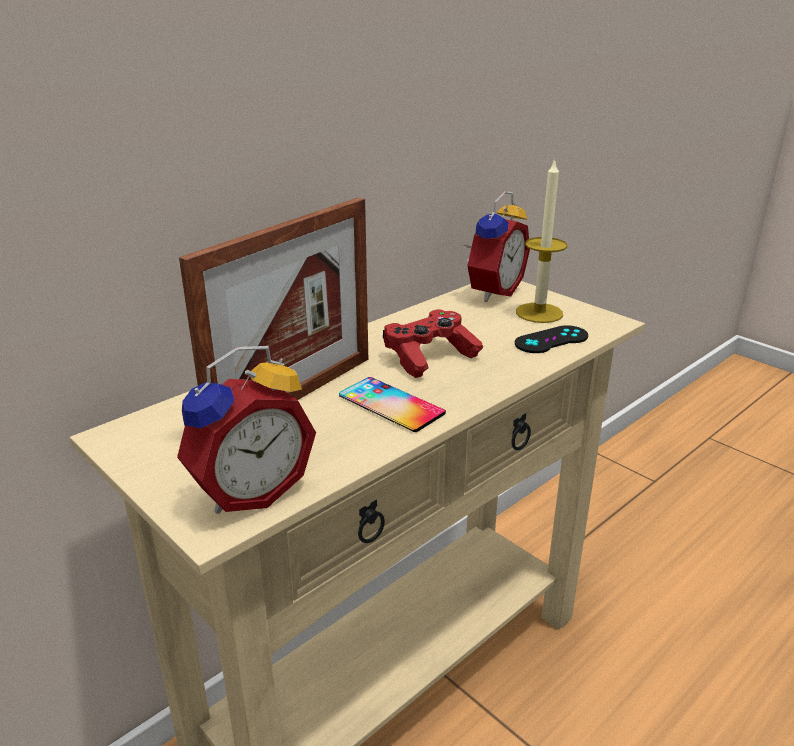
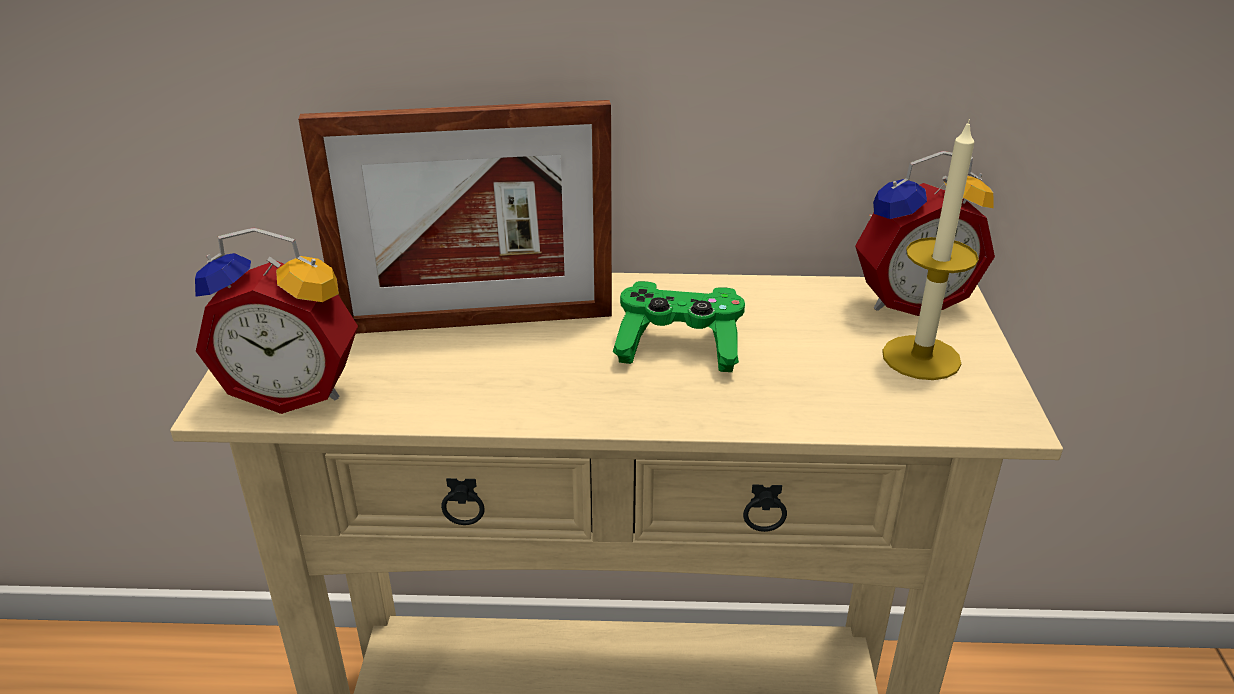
camera: 45 degrees right, 5 degrees up
(391, 404) = (544, 378): phone -> none
(430, 357) = (679, 346): red game controller -> green game controller
(551, 340) = (866, 401): black game controller -> none

